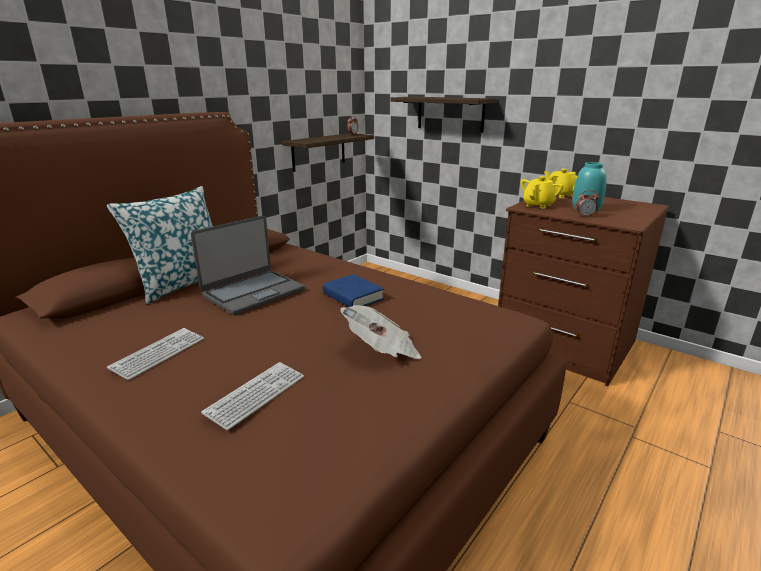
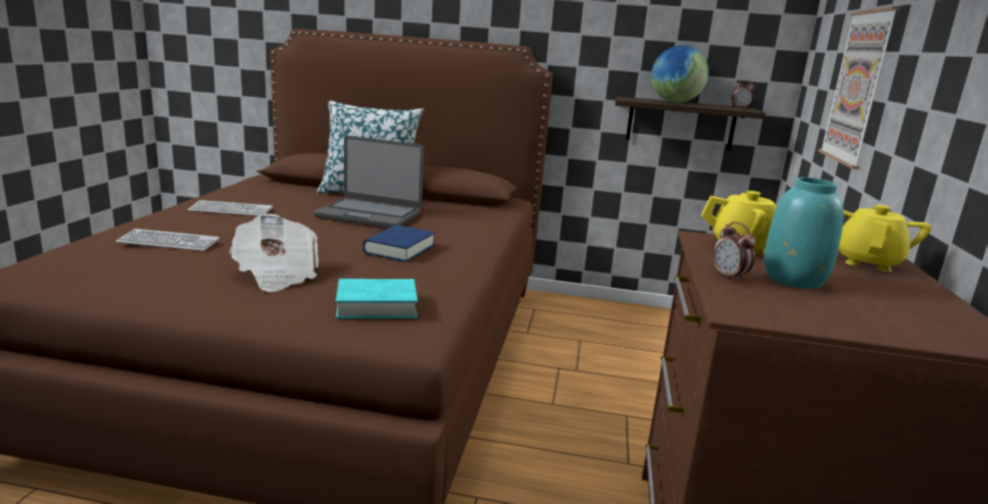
camera: 60 degrees right, 5 degrees down
(323, 138) = (674, 102): none -> globe
(450, 113) = (858, 87): shelf -> picture
(465, 322) = (376, 305): none -> turquoise book

